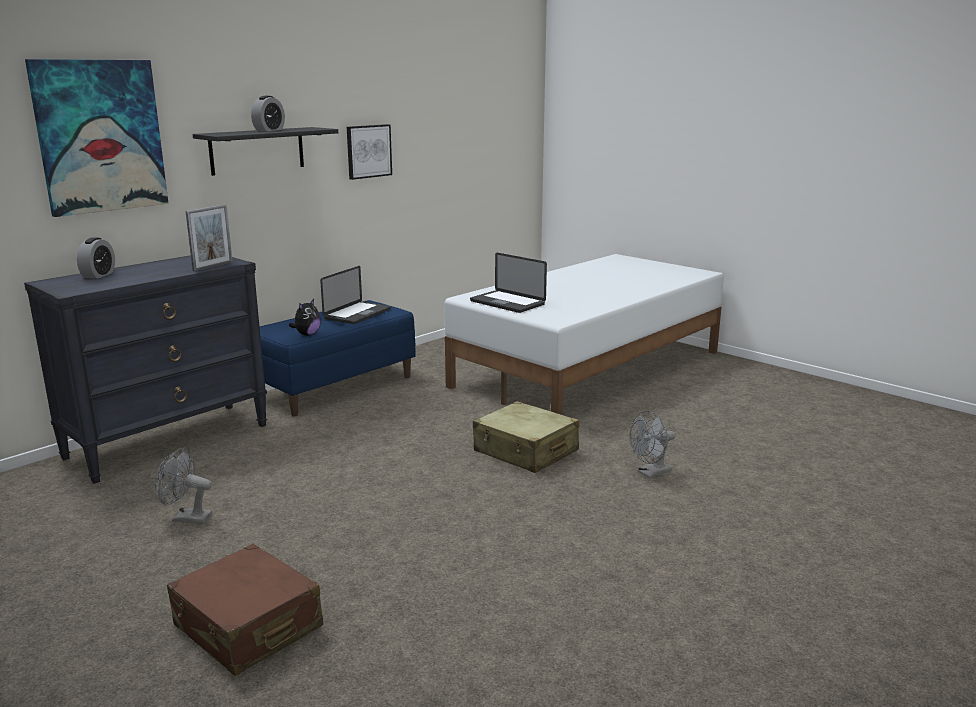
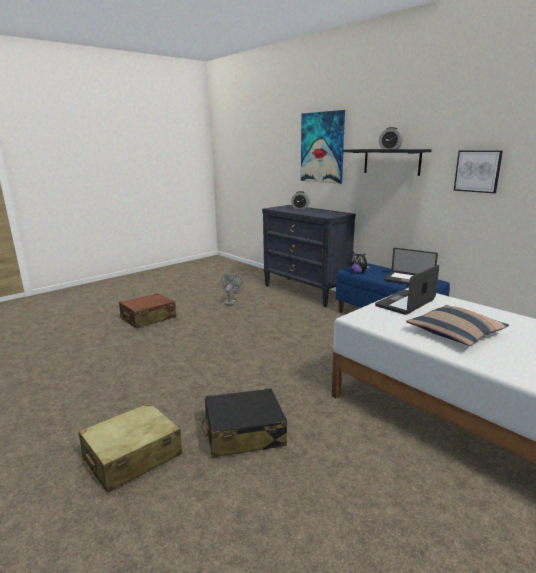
camera: 95 degrees right, 0 degrees up
(213, 266) = (318, 215): picture frame -> none
(526, 451) = (288, 380): beige suitcase -> beige suitcase (132, 457)
(583, 295) = (455, 333): none -> pillow
(650, 473) = (244, 433): grey fan -> black suitcase

